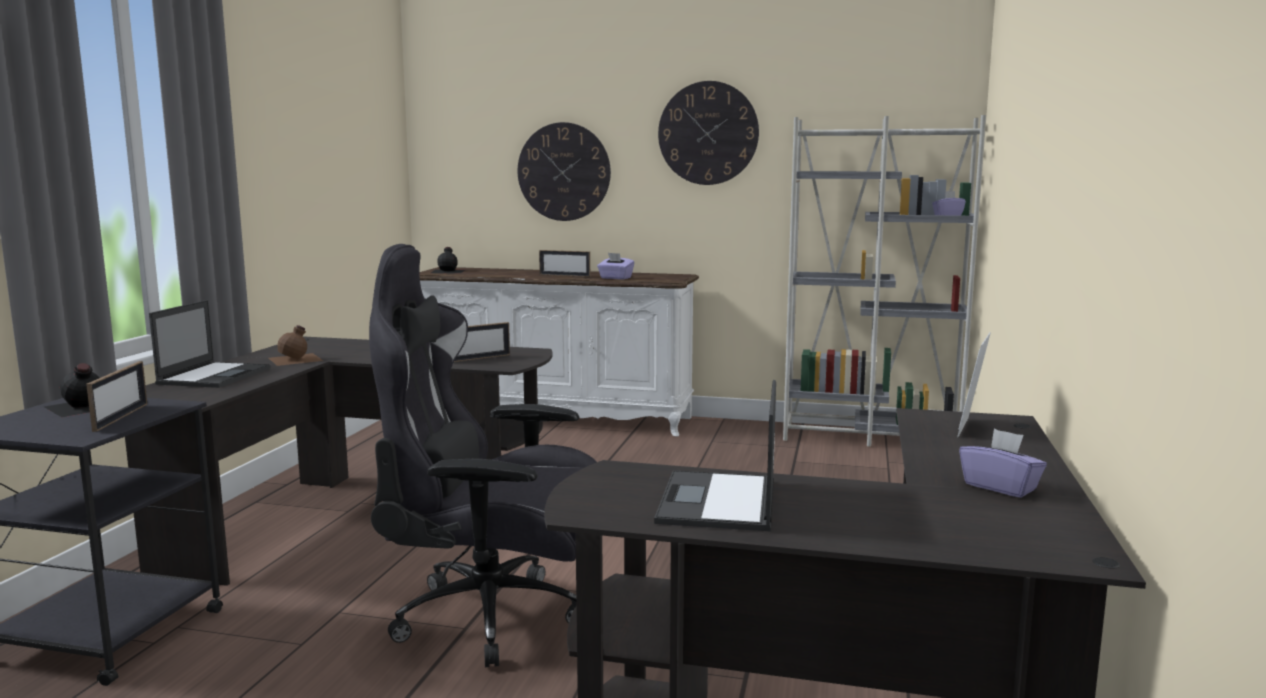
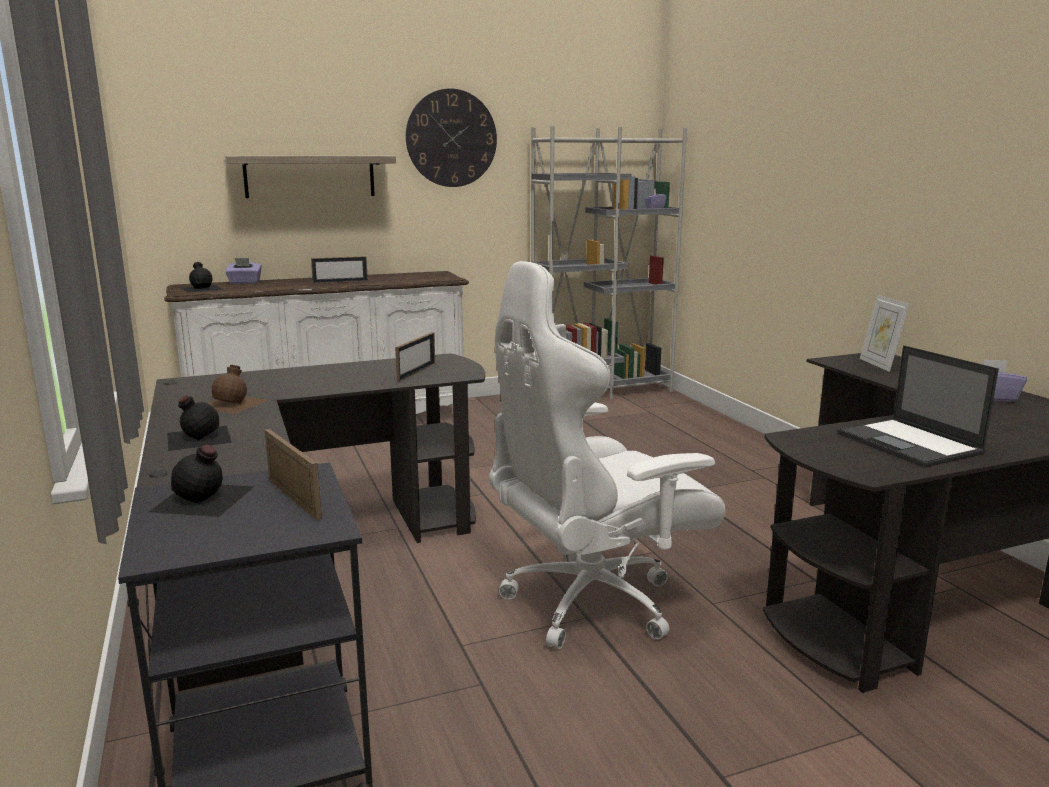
camera: 35 degrees left, 5 degrees up
(215, 375) = (197, 437): laptop -> black bottle
(501, 618) = (599, 600): black office chair -> white office chair
(564, 172) = (310, 176): wall clock -> shelf
(615, 278) = (396, 280): purple tissue box -> purple tissue box (244, 282)

